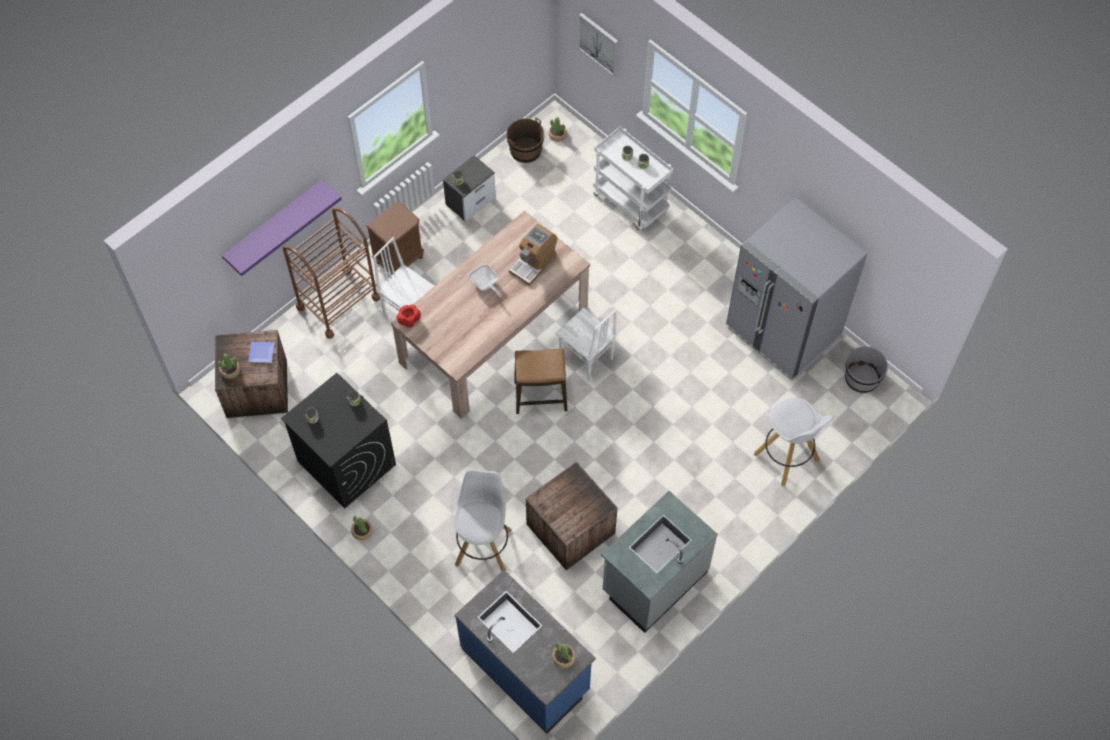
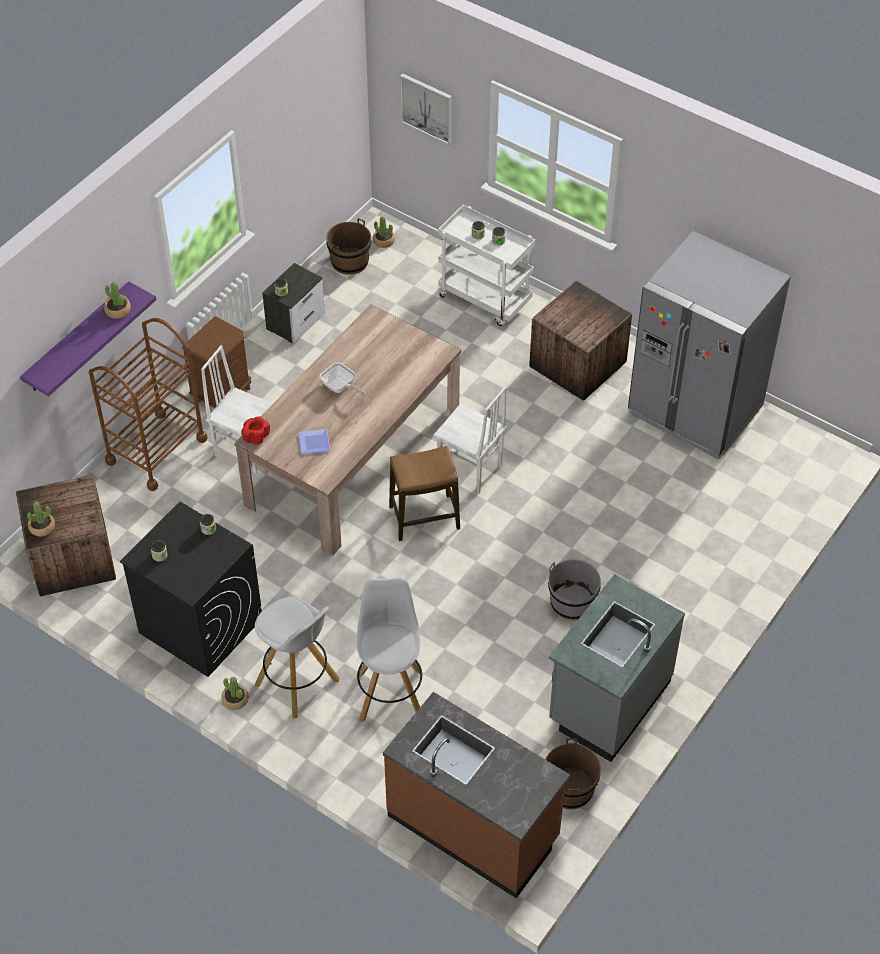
camera: 10 degrees left, 10 degrees down
(262, 352) = (79, 501): plate -> plate (315, 441)
(526, 669) = (474, 826): blue counter -> brown counter
(533, 263) = (393, 357): coffee machine -> none
(563, 657) = (530, 780): potted plant -> potted plant (117, 310)
(572, 529) = (495, 658): crate -> crate (579, 364)
(607, 650) = (569, 789): none -> brown bucket
(787, 458) = (734, 542): white stool -> white stool (298, 683)
(861, 379) = (798, 446): grey bucket -> grey bucket (572, 603)

